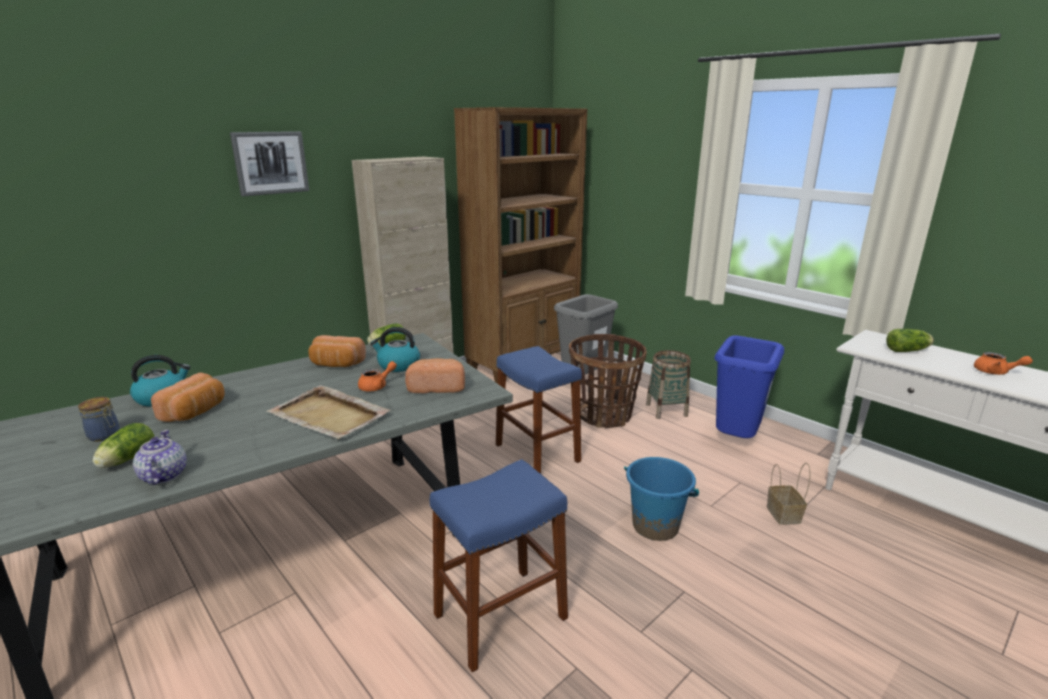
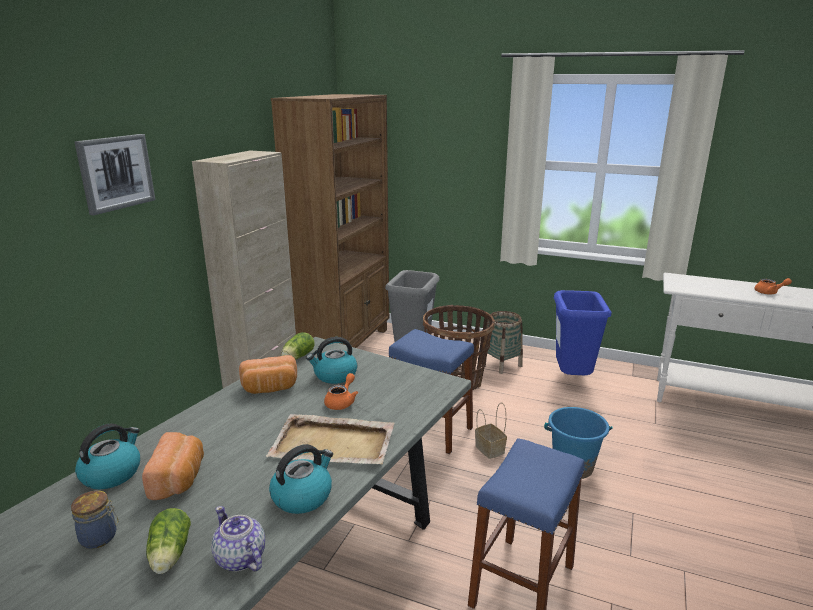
camera: 25 degrees left, 0 degrees up
(258, 447) = (302, 496): none -> kettle
(437, 387) = (400, 389): bread -> none
(782, 514) = (646, 429): basket -> basket (488, 449)
(908, 350) = (707, 285): lettuce -> none

